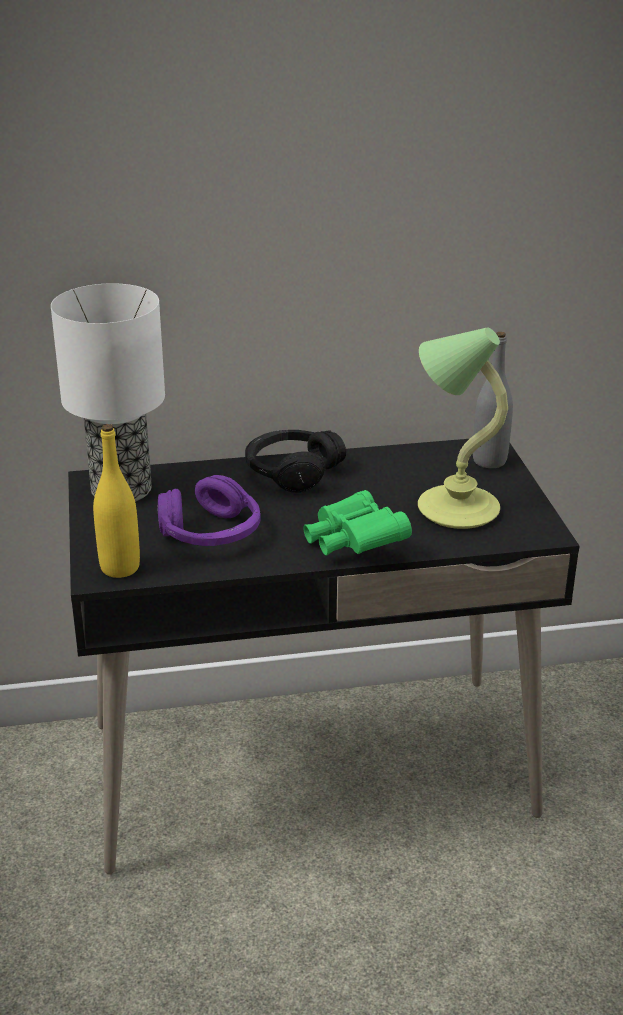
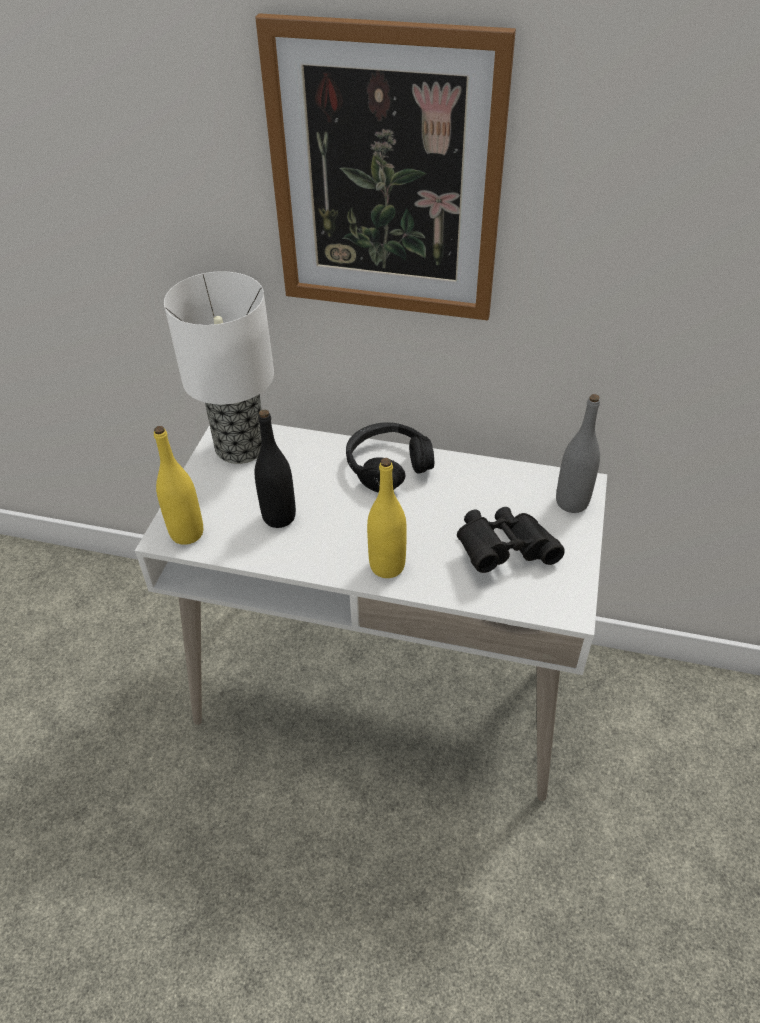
camera: 25 degrees right, 15 degrees up
(211, 533) = (279, 517): purple headphones -> black bottle
(264, 161) = (385, 179): none -> picture
(310, 769) = (384, 684): black desk -> white desk
(353, 543) = (387, 566): green binoculars -> yellow bottle
(455, 508) = (503, 551): table lamp -> black binoculars

